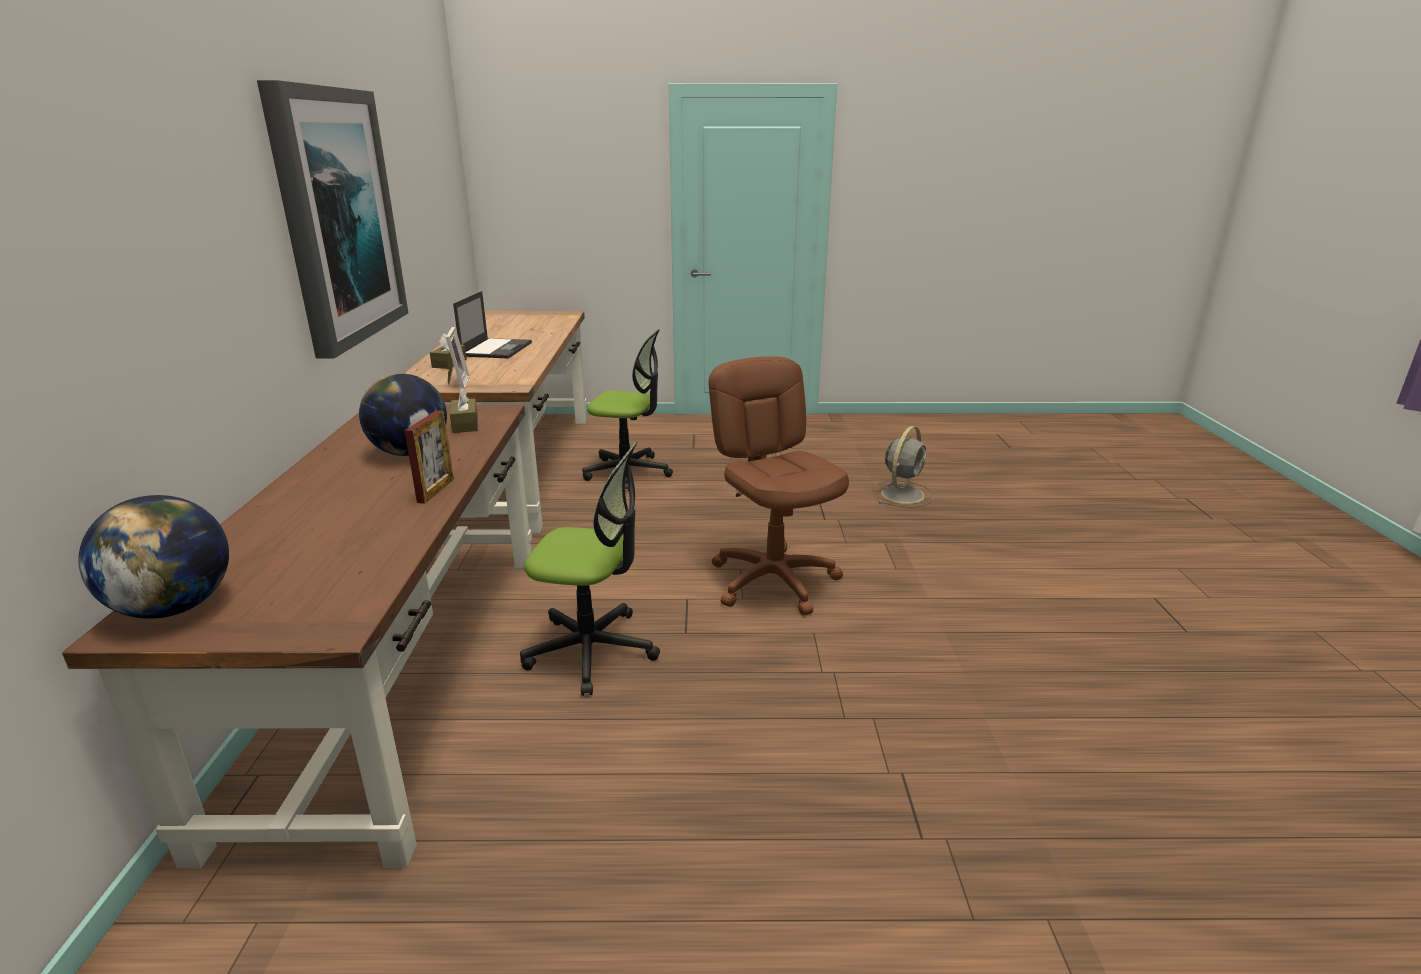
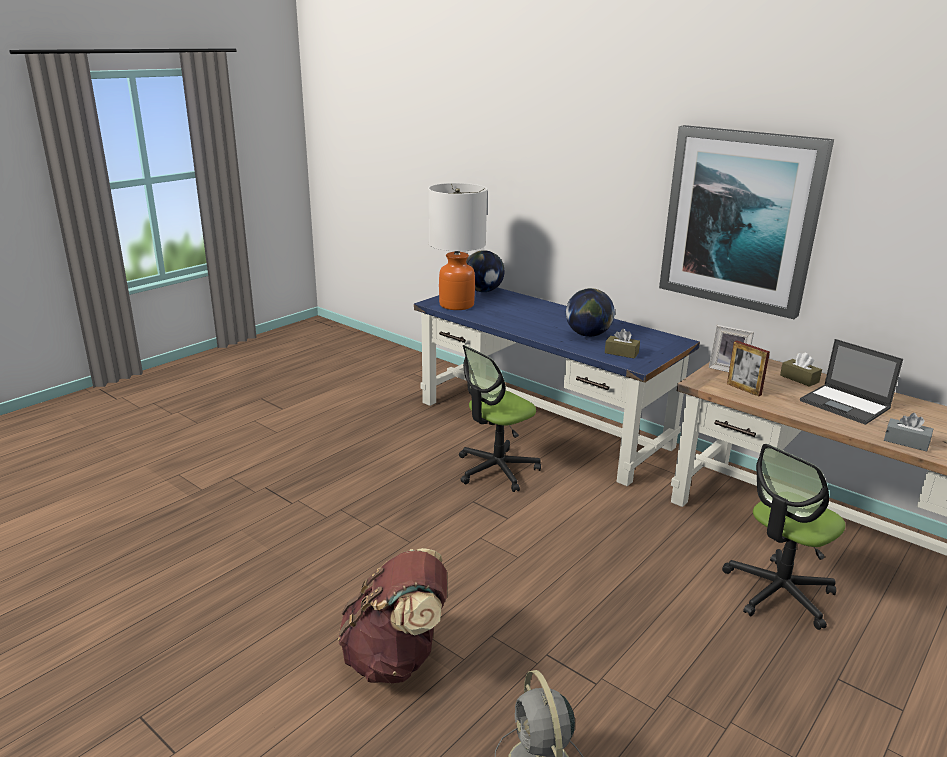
camera: 130 degrees right, 0 degrees up
(331, 594) = (456, 305): none -> table lamp
(401, 672) = (544, 424): brown desk -> blue desk
(436, 490) = (525, 330): picture frame -> picture frame (744, 389)
(548, 334) = (906, 442): none -> grey tissue box
(774, 581) = (483, 562): brown office chair -> none
(934, 565) = (396, 658): none -> brown backpack

